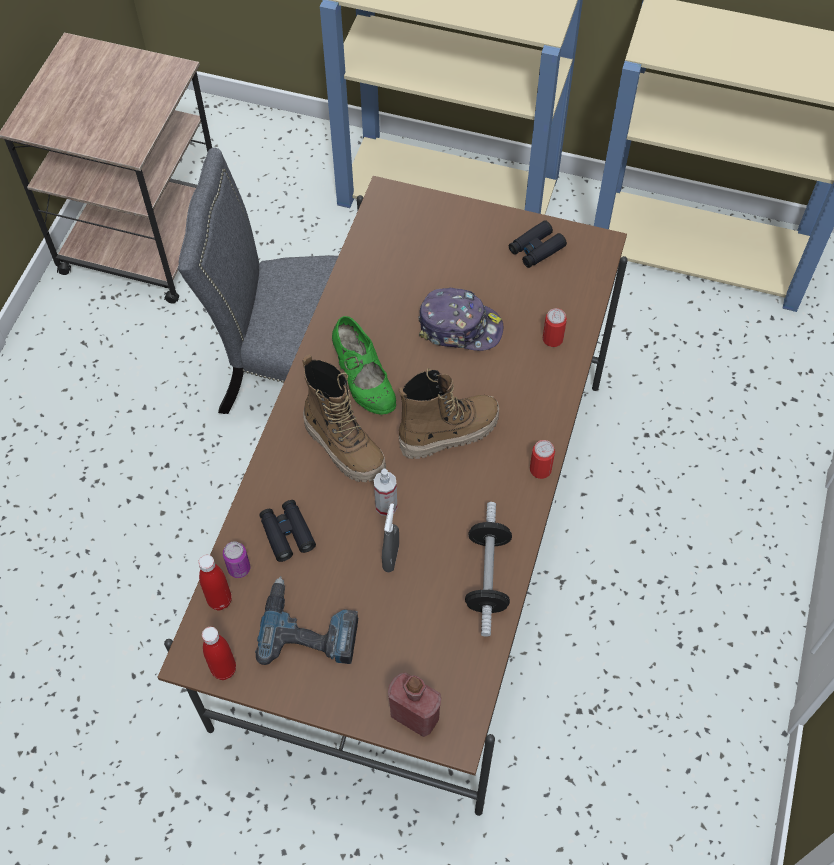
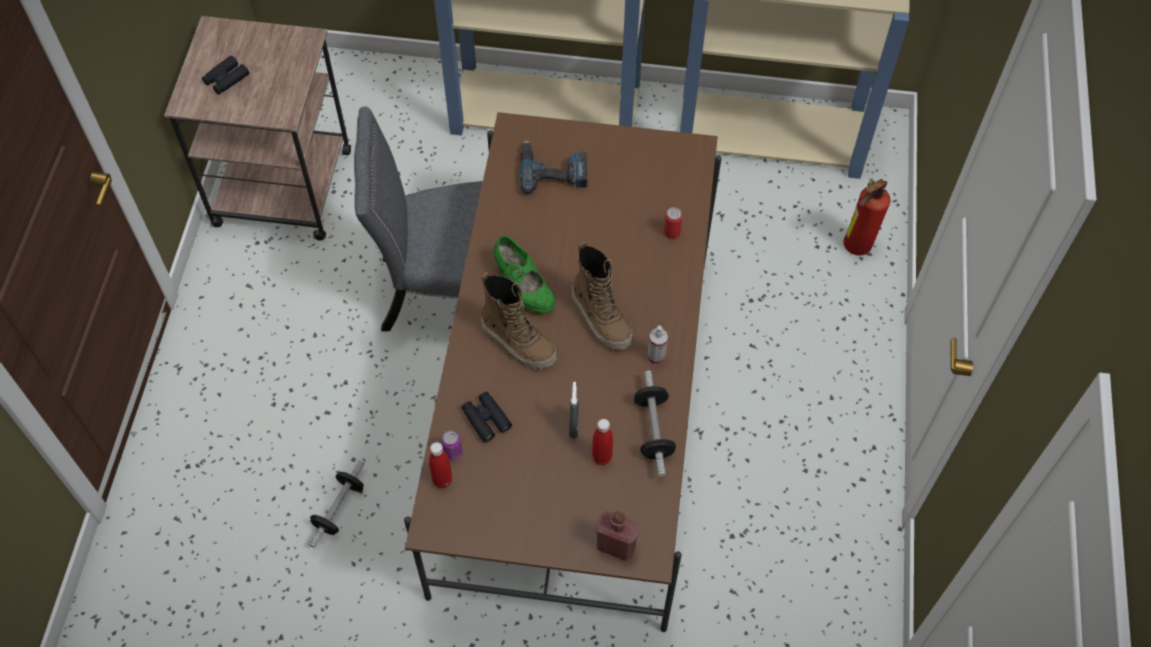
camera: 10 degrees left, 0 degrees up
(130, 609) = (339, 509): none -> dumbbell
(224, 669) = (457, 533): red bottle -> red bottle (602, 457)
(309, 628) = (519, 491): power drill -> power drill (553, 170)
(386, 506) = (562, 386): spray bottle -> spray bottle (656, 357)
(449, 432) = (601, 319): boot -> boot turned 90 degrees clockwise
(459, 327) = (594, 232): cap -> none
(536, 249) = (645, 158): black binoculars -> black binoculars (226, 79)
(540, 469) = (680, 339): can -> none
(777, 390) = (854, 248): none -> fire extinguisher

